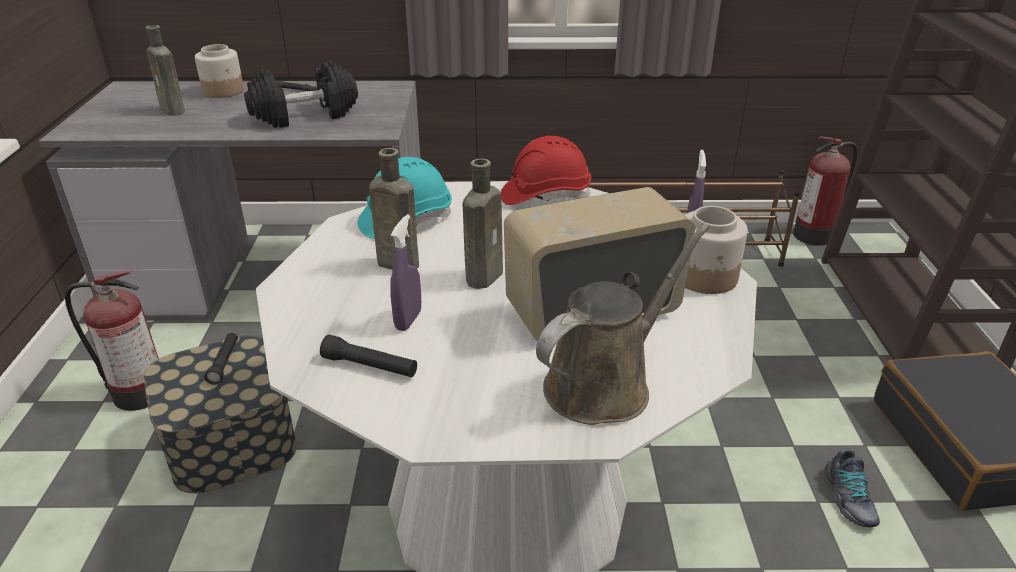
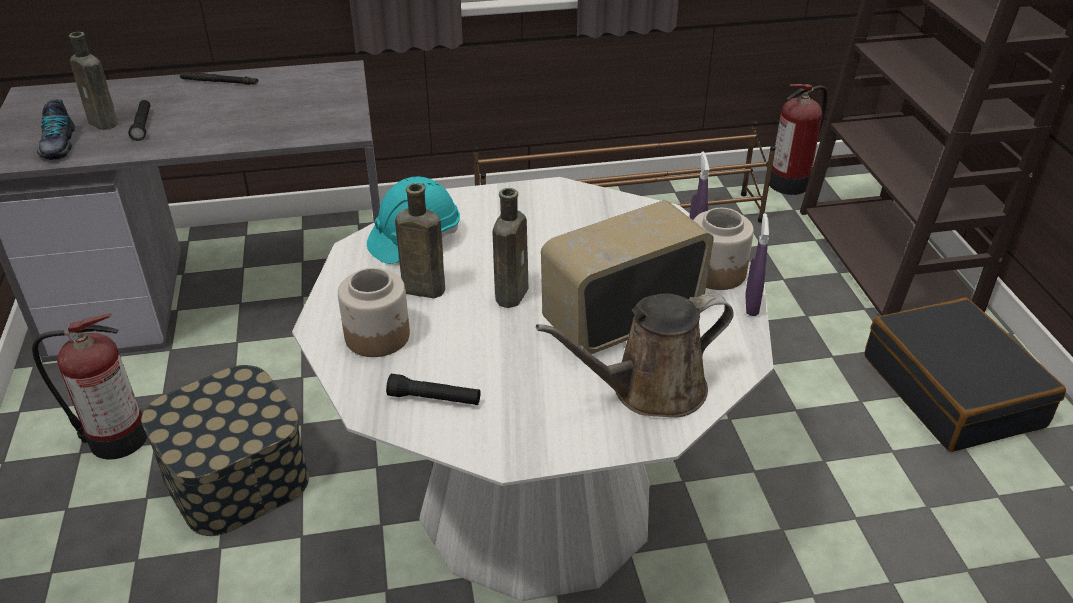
camera: 10 degrees left, 5 degrees up
(224, 91) = (151, 91): jar -> jar (378, 336)
(224, 363) = (224, 399): black flashlight -> black flashlight (142, 126)
(305, 116) = (257, 117): black dumbbell -> none
(408, 320) = (454, 348): purple spray bottle -> purple spray bottle (751, 305)
(545, 195) = (545, 197): red hard hat -> none
(604, 384) = (650, 390): brown watering can -> brown watering can turned 150 degrees counterclockwise
(848, 498) = (851, 454): shoe -> shoe (57, 144)

